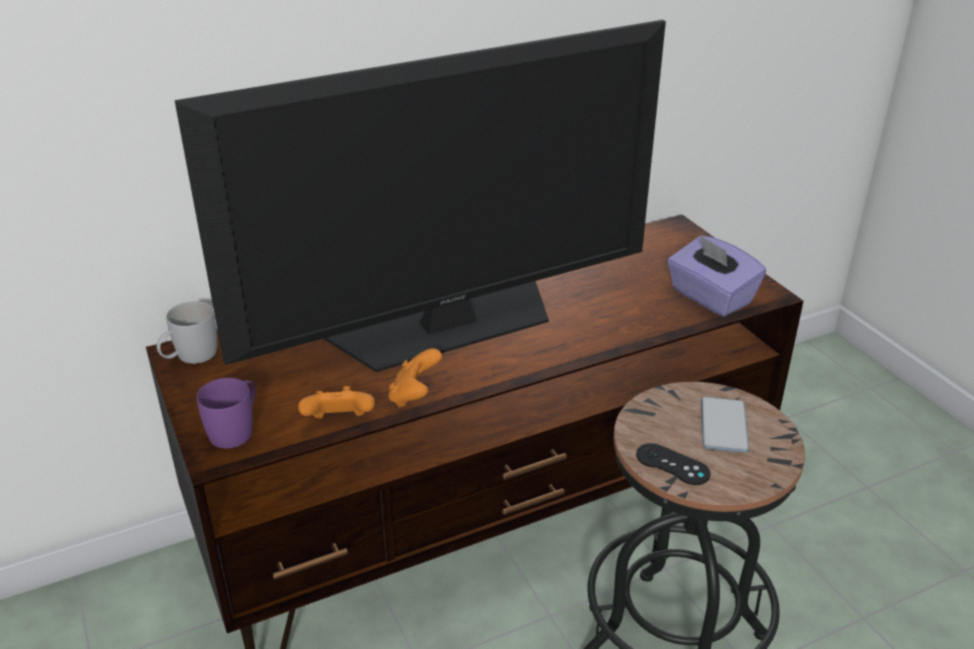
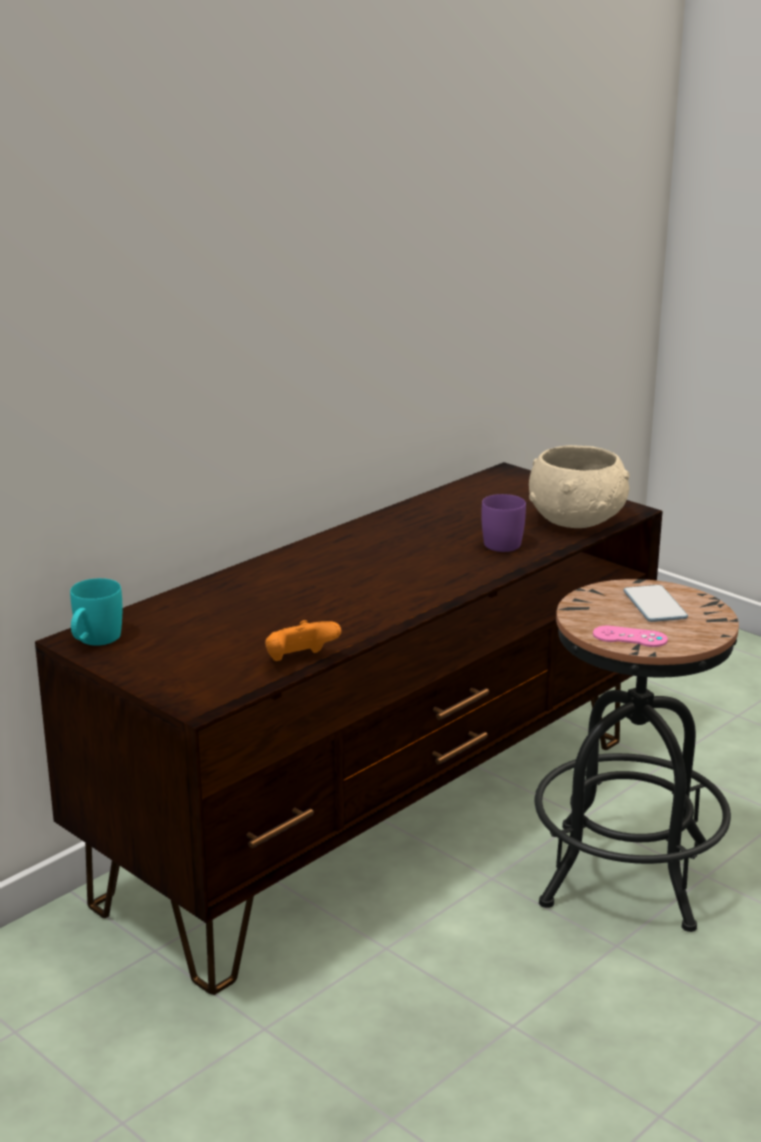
camera: 20 degrees left, 10 degrees down
(190, 357) = (94, 640): white mug -> turquoise mug
(236, 429) = (200, 683): purple mug -> purple mug (502, 541)
(414, 396) = (356, 631): orange game controller -> none
(448, 325) = (343, 576): television -> none
(672, 464) = (630, 637): black game controller -> pink game controller
(710, 297) = (578, 520): purple tissue box -> beige bowl

